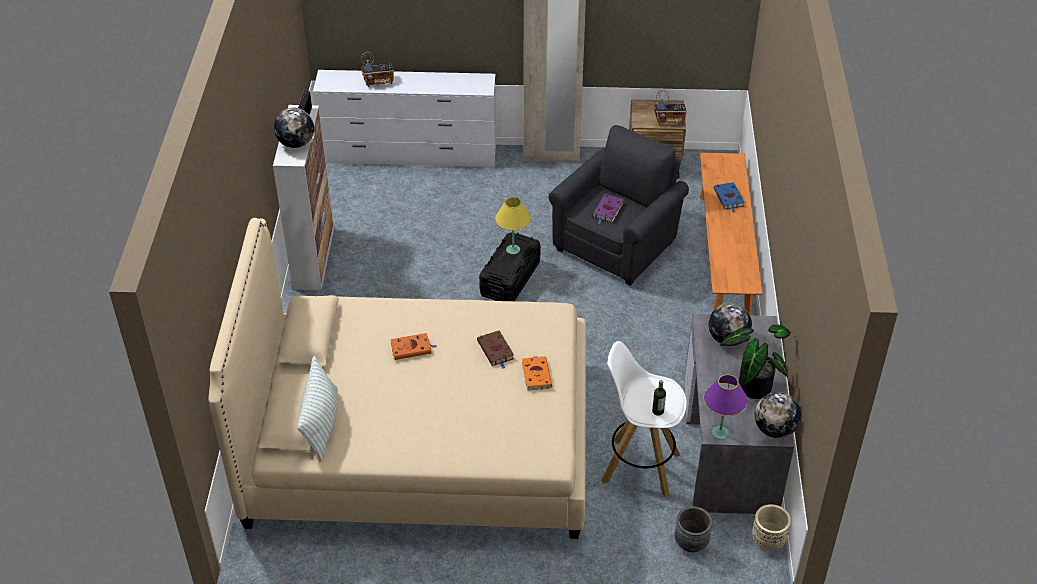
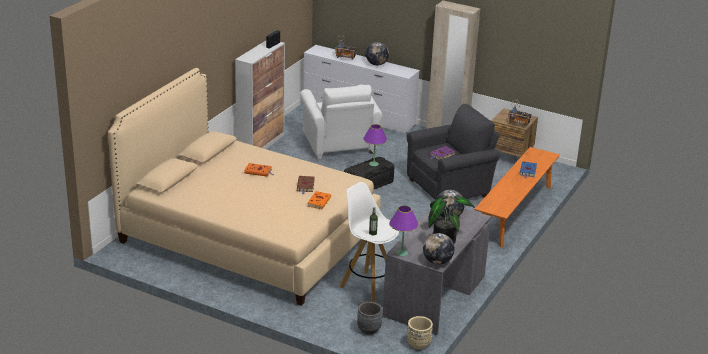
camera: 25 degrees right, 15 degrees down
(296, 143) = (256, 54): globe -> globe (376, 64)
(321, 424) = (179, 186): pillow -> none
(423, 221) = (339, 146): none -> white armchair
(513, 249) = (373, 164): yellow table lamp -> purple table lamp

